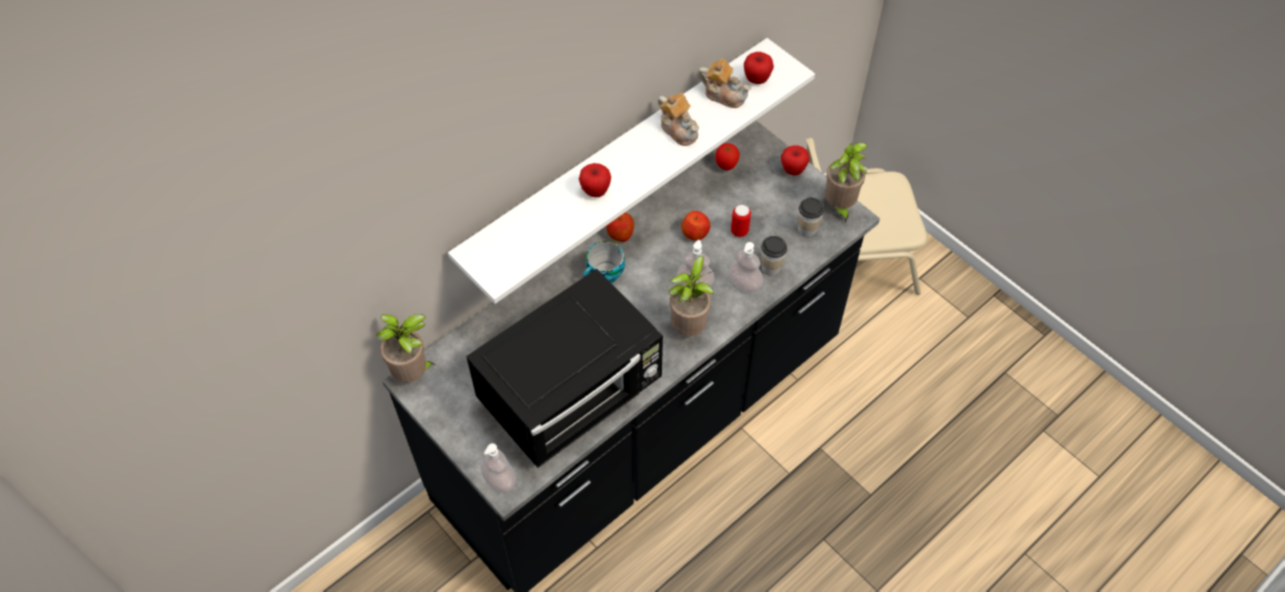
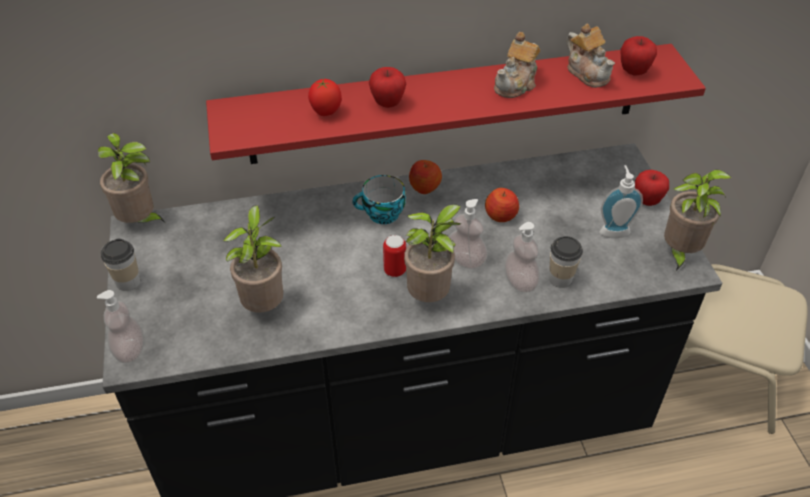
camera: 30 degrees right, 10 degrees down
(573, 394) = (265, 305): black microwave -> potted plant
(618, 161) = (446, 104): white shelf -> red shelf
(679, 129) = (516, 84): teapot -> teapot turned 45 degrees clockwise
(726, 166) = (576, 171): tomato -> tomato (325, 113)
(739, 231) = (549, 232): can -> can (395, 271)
(784, 208) = (613, 230): none -> soap dispenser
(807, 229) = (627, 260): cup -> cup (128, 282)

